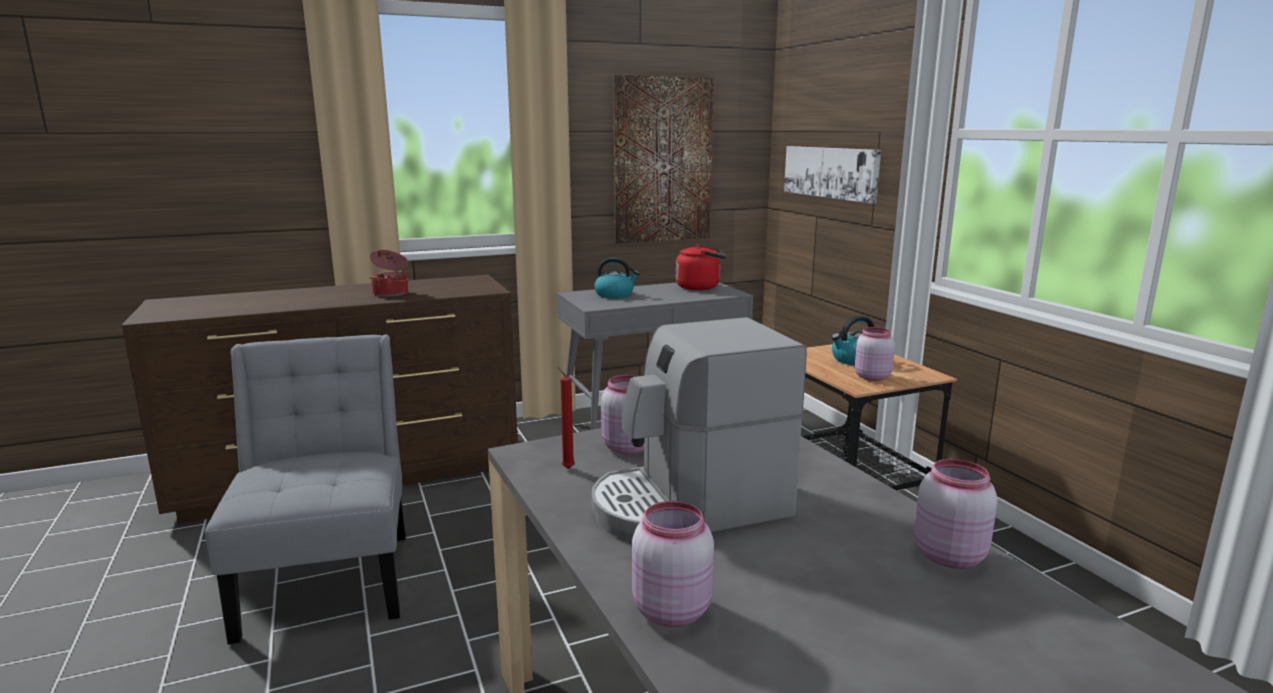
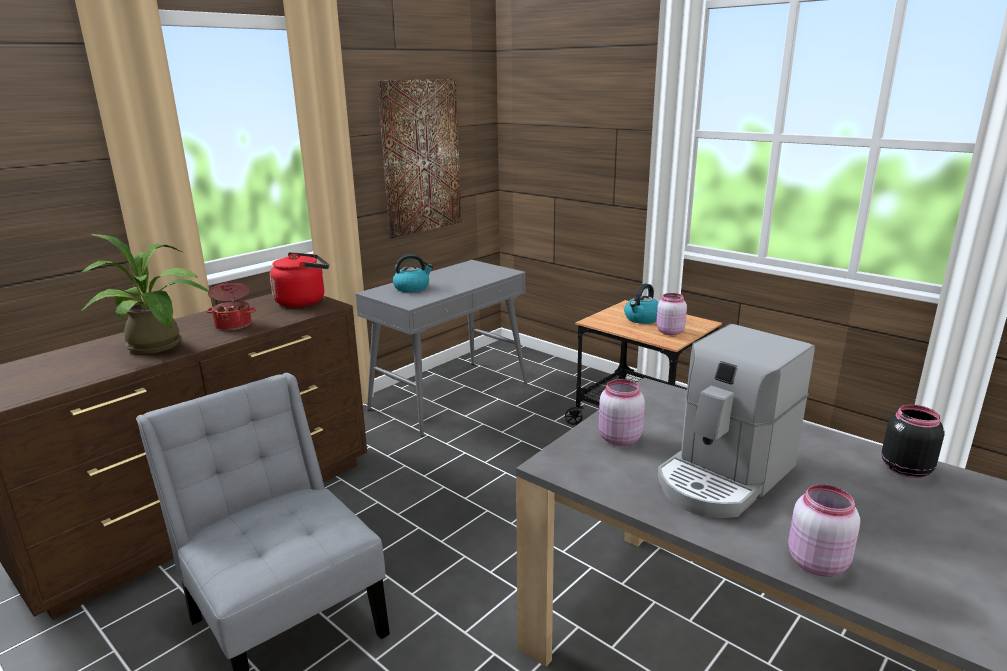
camera: 25 degrees left, 5 degrees up
(312, 300) = (158, 347): none -> potted plant
(566, 468) = (601, 469): red candle -> none
(700, 287) = (474, 269): red kettle -> red kettle (303, 301)
(830, 172) = (568, 161): picture -> none
(947, 555) = (904, 469): pink jar -> black jar

